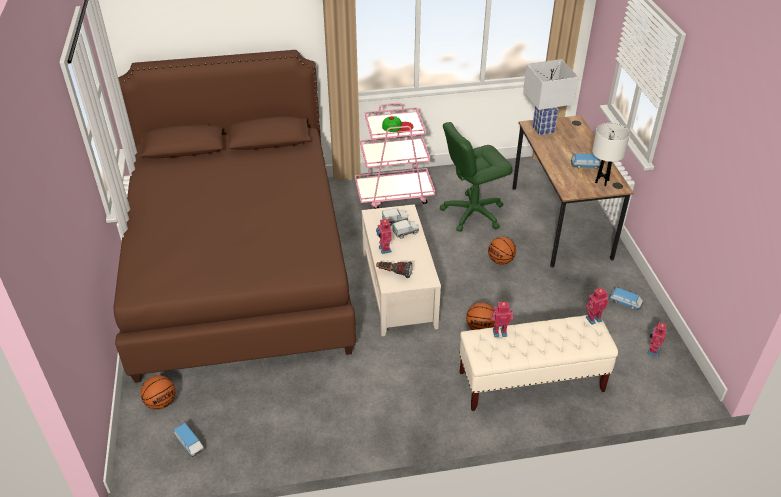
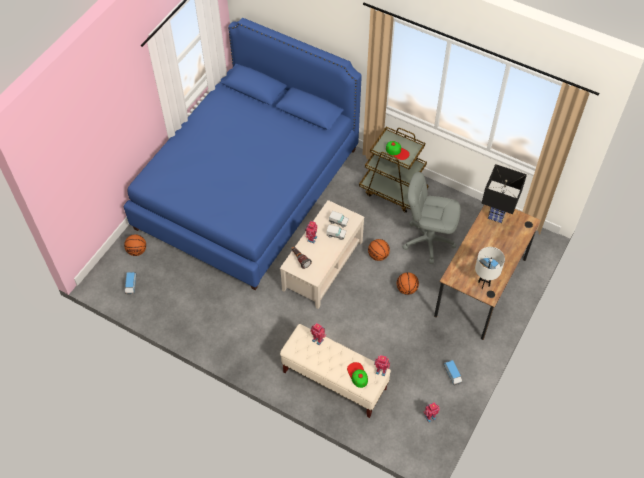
camera: 40 degrees right, 15 degrees up
(240, 268) = (248, 188): brown bed -> blue bed
(394, 194) = (393, 191): pink cart -> brown cart
(472, 213) = (428, 240): green office chair -> grey office chair
(480, 328) = (343, 326): basketball -> basketball (378, 255)
(543, 130) = (496, 215): white table lamp -> black table lamp
(577, 337) = (357, 375): none -> cap

